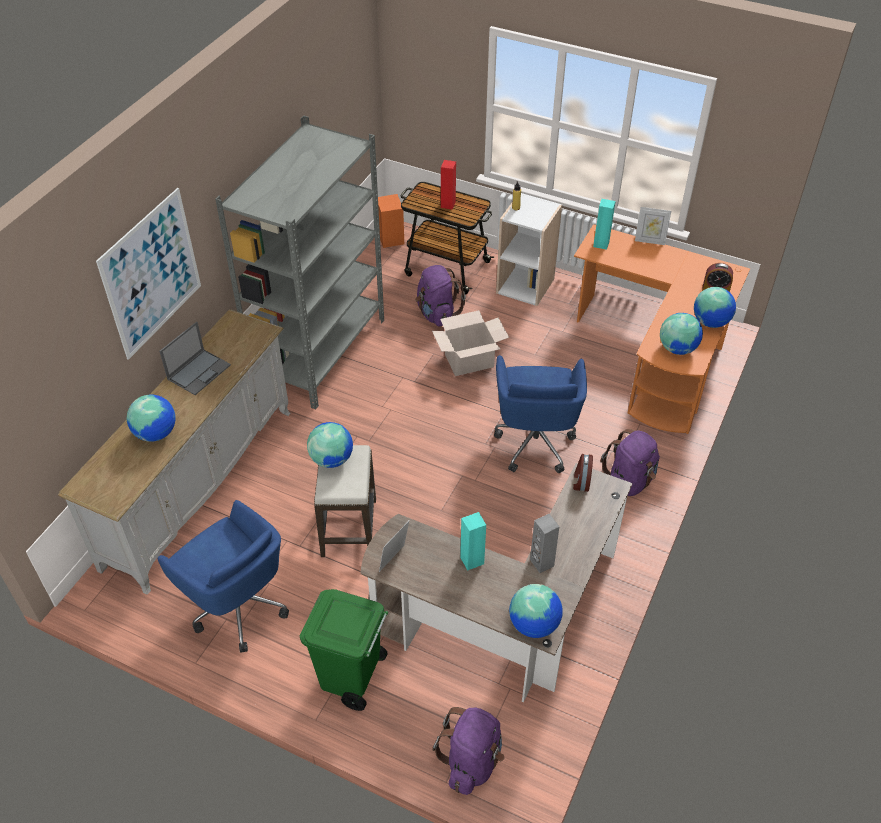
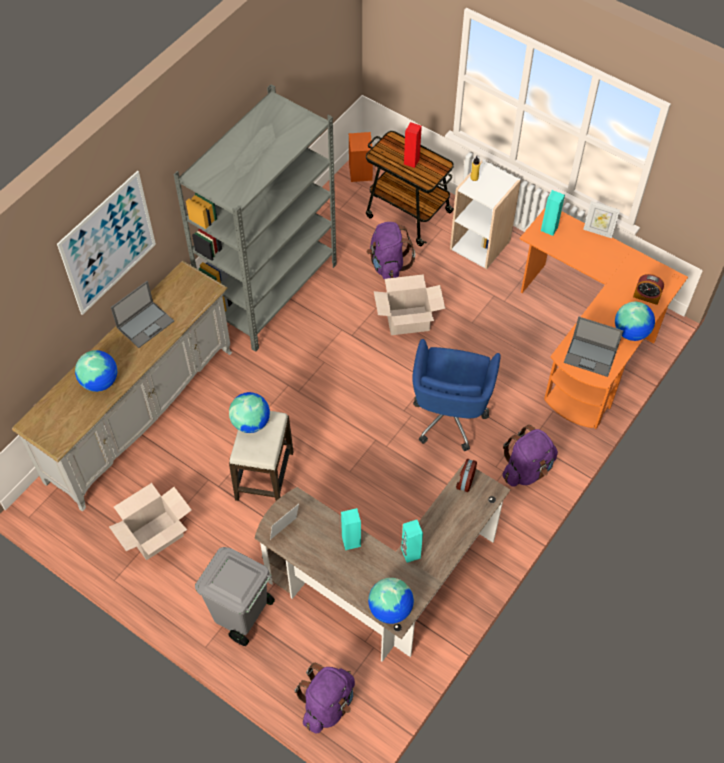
camera: 10 degrees right, 10 degrees up
(237, 608) = (156, 536): blue office chair -> cardboard box
(351, 678) = (241, 615): green trash can -> grey trash can
(541, 563) = (410, 553): grey speaker -> turquoise speaker
(677, 348) = (591, 356): globe -> laptop

